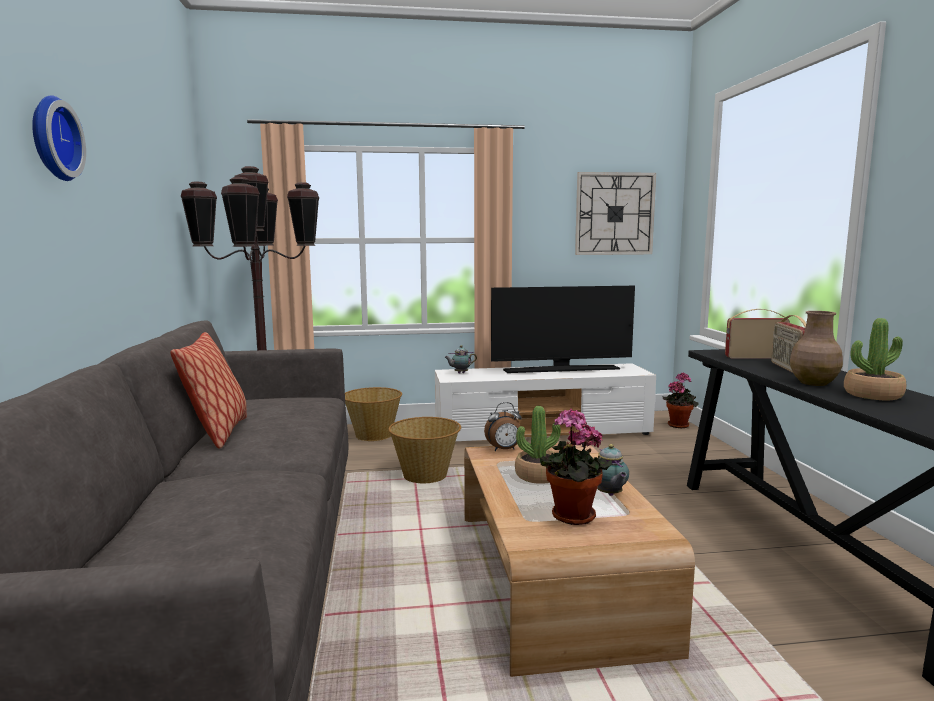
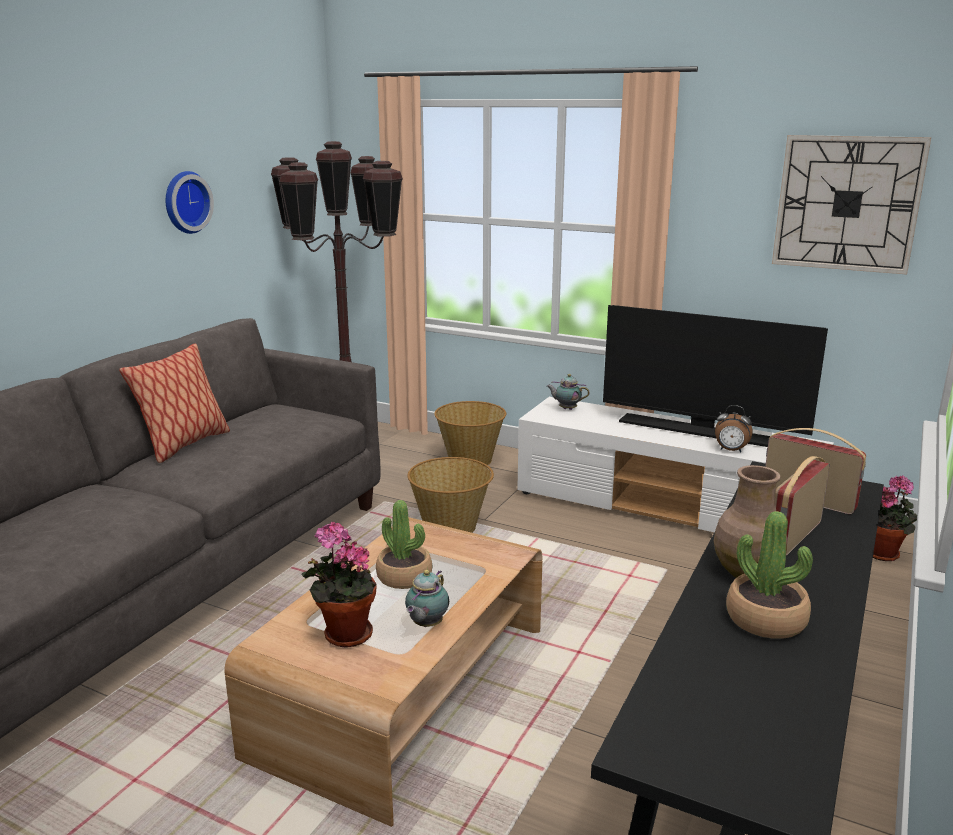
camera: 35 degrees right, 10 degrees up
(51, 139) = (51, 167): wall clock -> wall clock (185, 202)
(504, 449) = (432, 532): alarm clock -> alarm clock (730, 450)

